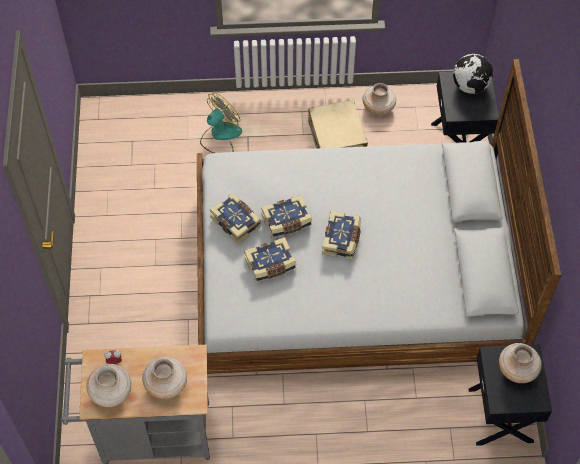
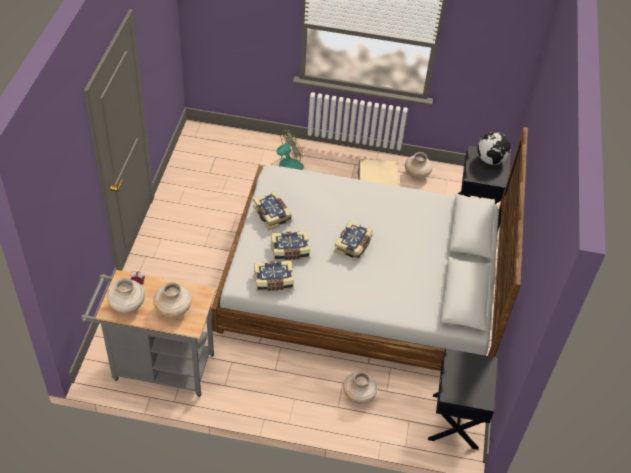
camera: 10 degrees right, 10 degrees down
(287, 222) = (313, 223): book -> book (273, 281)
(517, 370) = (472, 373): beige vase -> beige vase (359, 395)

